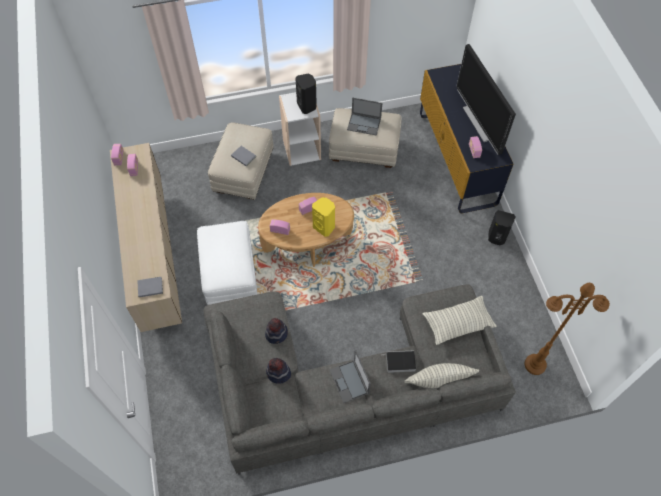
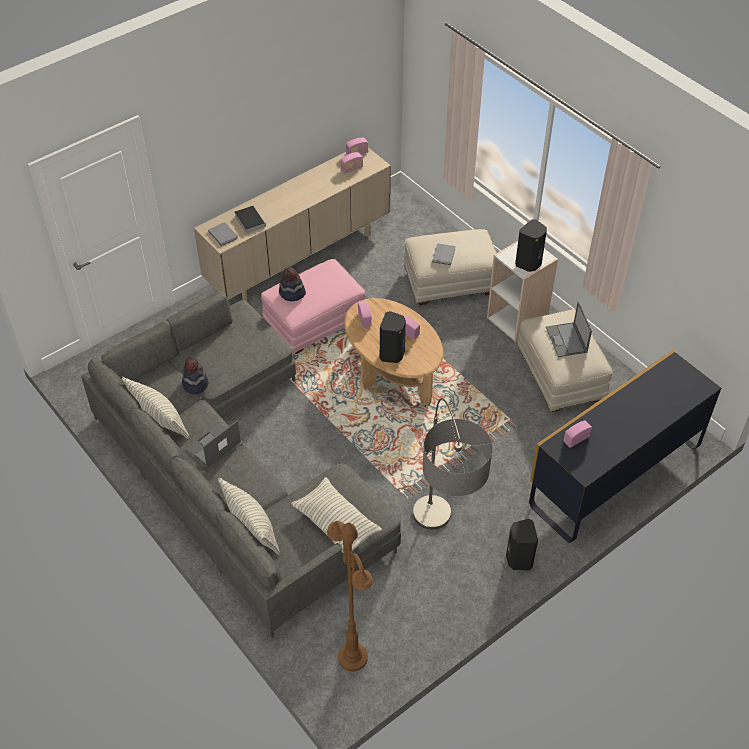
camera: 65 degrees right, 10 degrees down
(230, 273) = (315, 323): white ottoman -> pink ottoman
(276, 334) = (239, 365): hat -> hat (292, 293)
(302, 413) = (159, 419): none -> pillow
(324, 227) = (392, 354): yellow speaker -> black speaker
(399, 362) = (257, 483): book -> book (249, 220)
(474, 278) = (441, 553): none -> floor lamp
(479, 122) = (628, 431): television -> none

